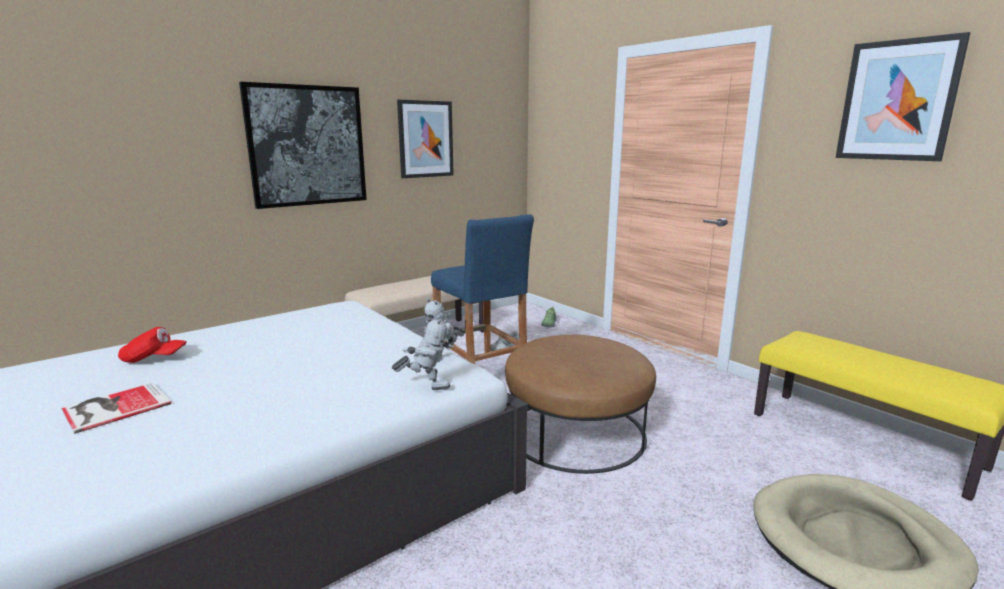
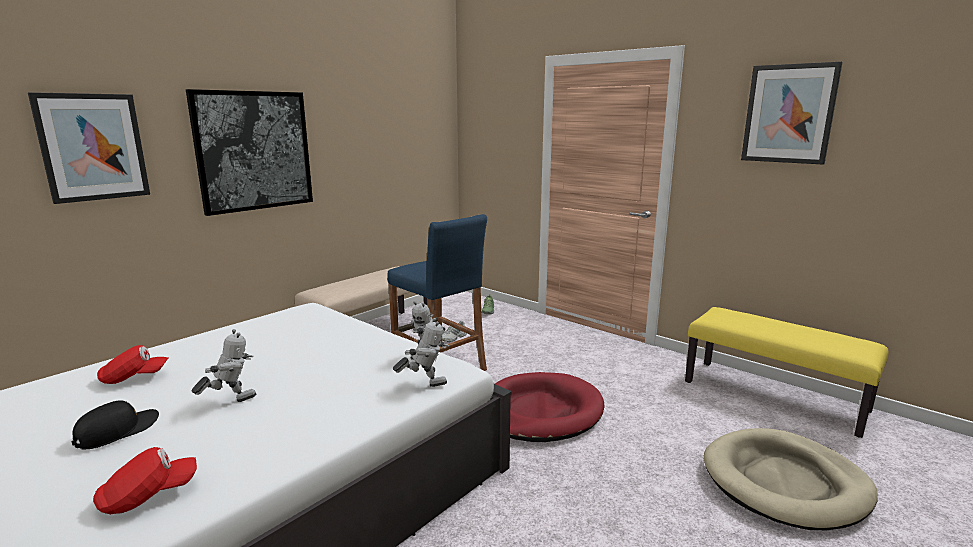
camera: 10 degrees left, 0 degrees up
(108, 472) = (148, 496): none -> red cap
(113, 407) = (118, 431): book -> black cap
(228, 388) = (230, 401): none -> toy robot
(425, 139) = (366, 140): picture -> picture (93, 147)
(576, 432) = (539, 412): brown ottoman -> red dog bed

